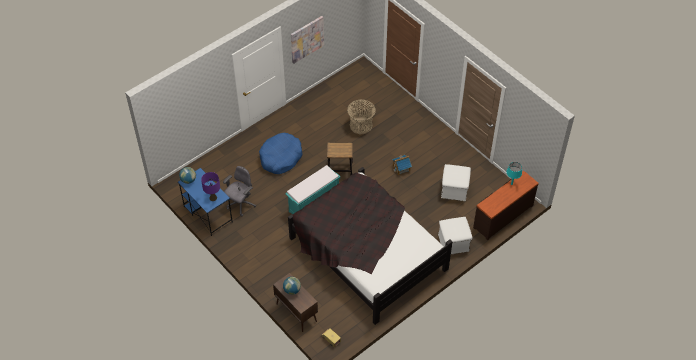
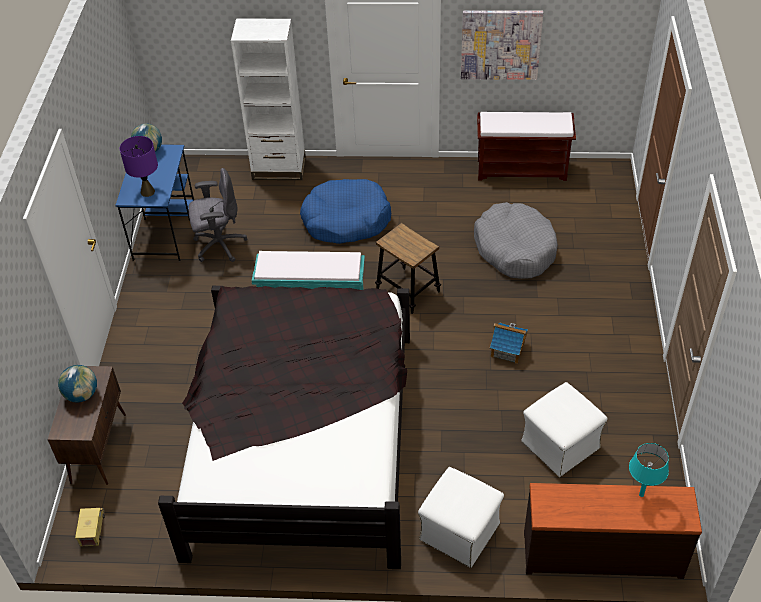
camera: 45 degrees right, 5 degrees down
(223, 153) = (279, 168): none -> white bookcase
(327, 88) = (522, 169): none -> brown bench
(361, 125) = (515, 249): basket -> grey dog bed

